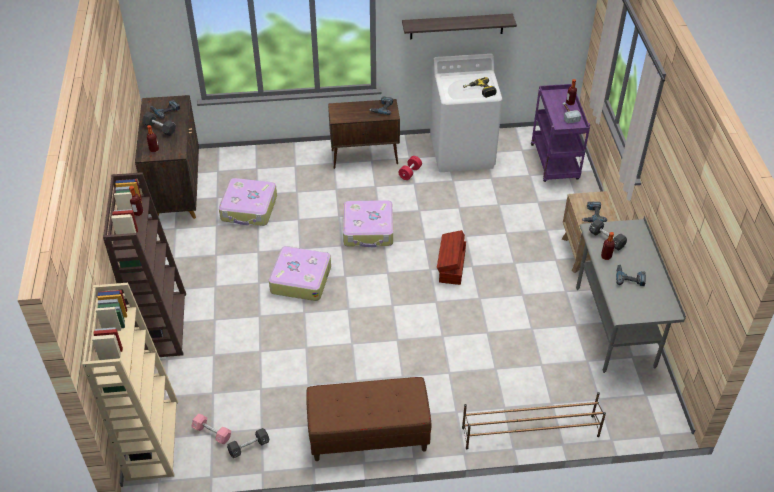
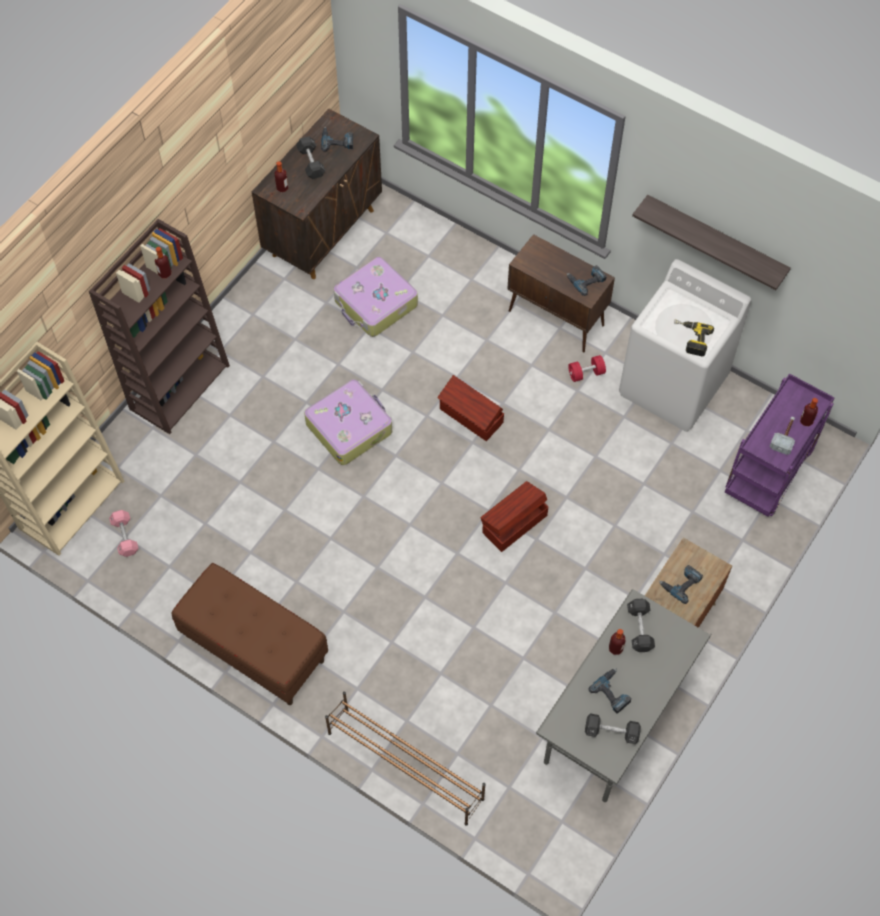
camera: 40 degrees right, 15 degrees up
(249, 447) = (143, 576): black dumbbell -> black dumbbell (611, 732)
(368, 230) = (471, 417): suitcase -> brown storage box

